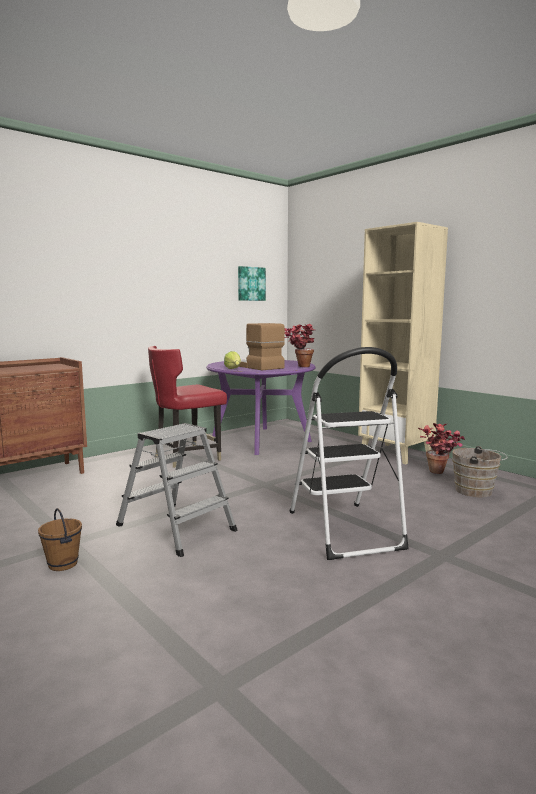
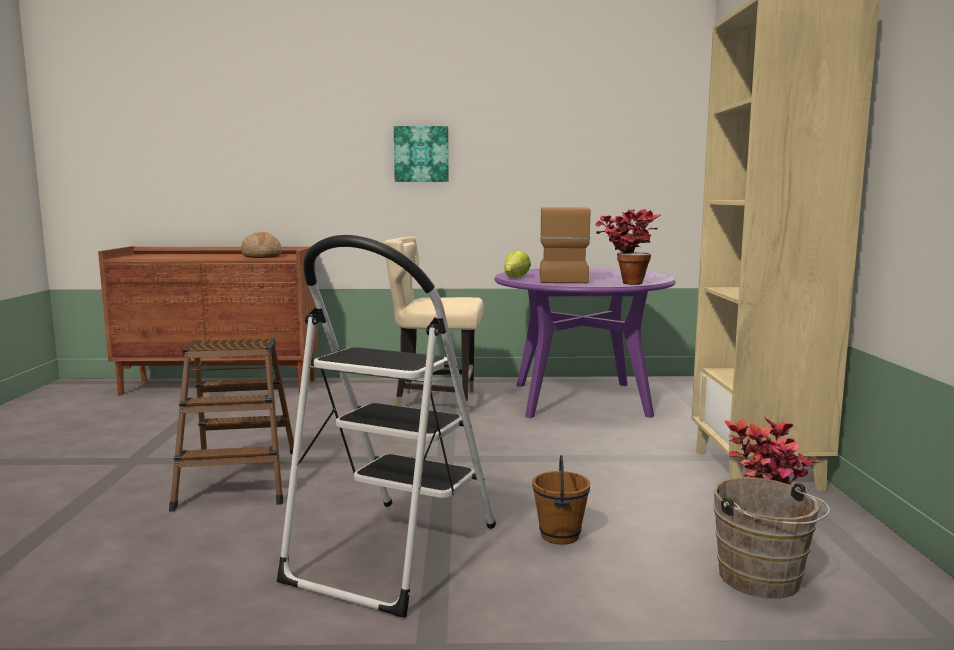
camera: 40 degrees right, 0 degrees up
(37, 368) = (262, 256): none -> bread
(63, 564) = (85, 479): brown bucket -> brown bucket (560, 536)
(175, 527) = (239, 478): grey step ladder -> brown step ladder
(187, 457) = (436, 401): red chair -> beige chair
(251, 284) = (625, 145): picture -> picture (421, 154)

